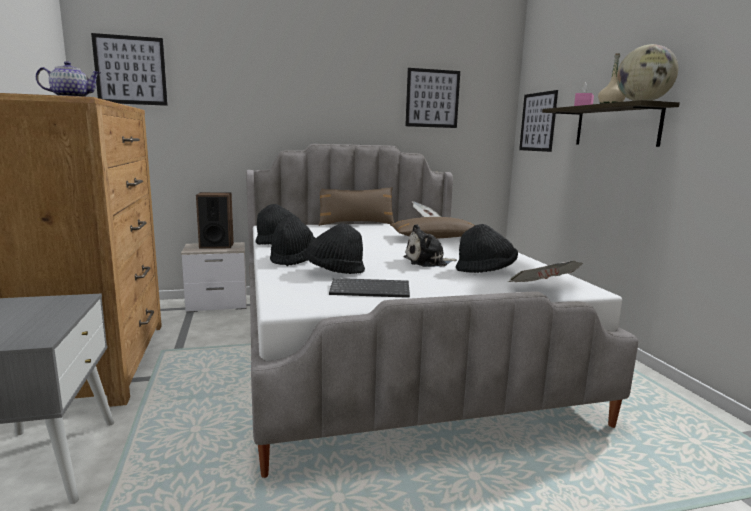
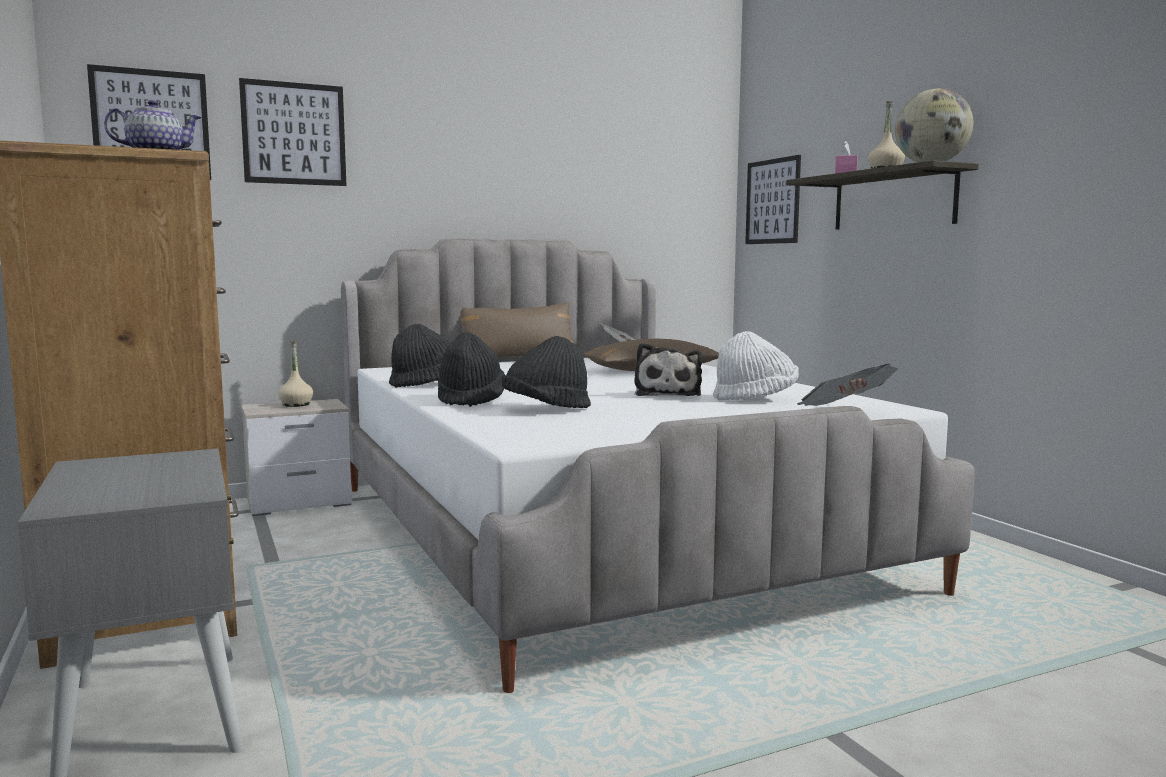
camera: 10 degrees left, 5 degrees down
(216, 245) = (296, 404): speaker -> beige bottle
(371, 290) = (618, 422): keyboard -> none
(428, 262) = (668, 394): plush toy -> plush toy turned 60 degrees counterclockwise
(432, 98) = (617, 169): picture -> picture (294, 134)
(485, 271) = (755, 398): black hat -> white hat

